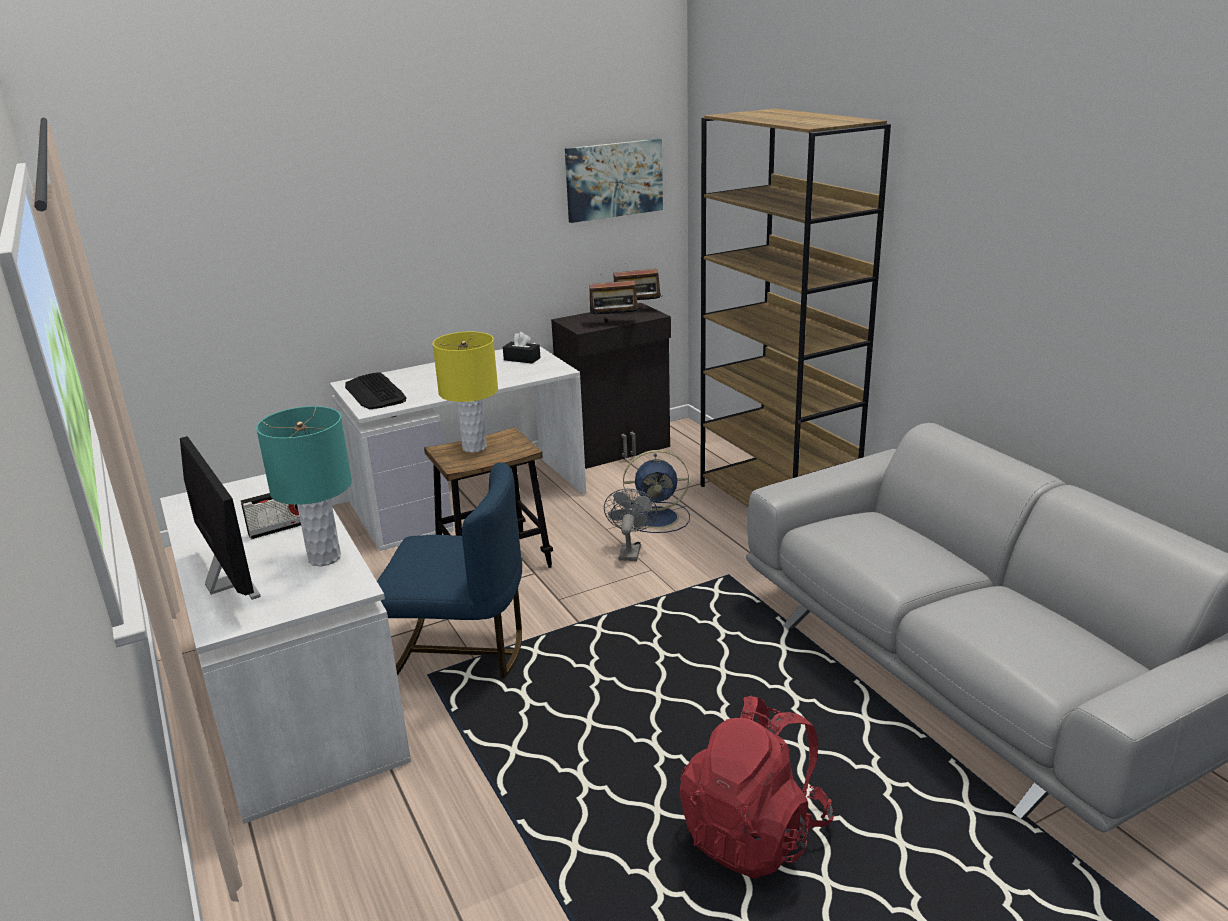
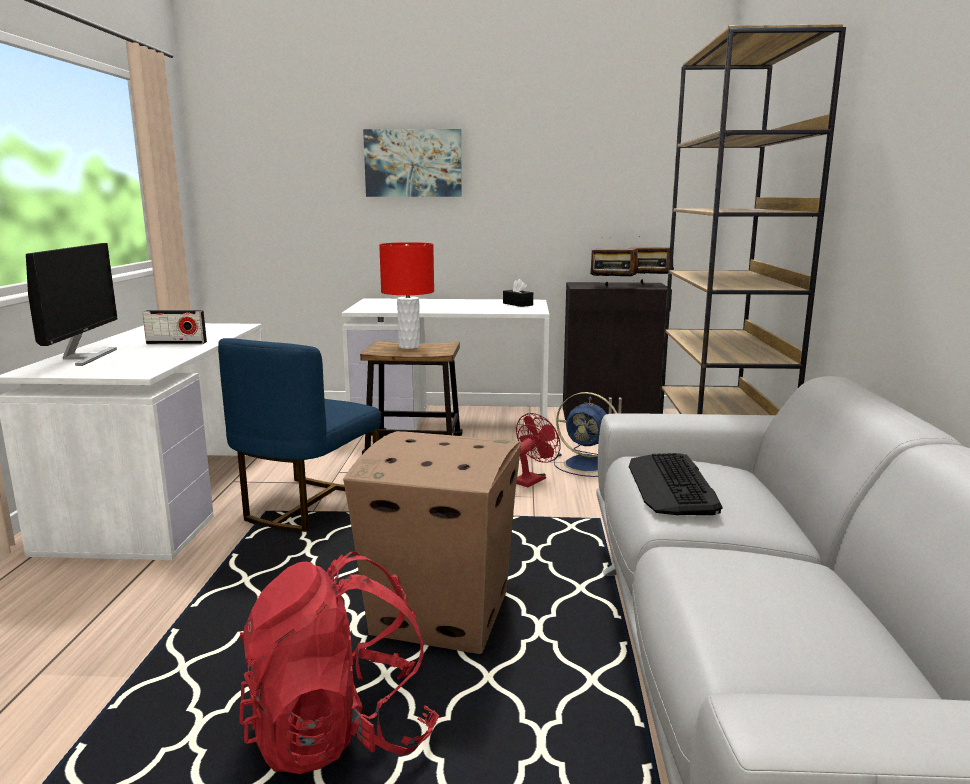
camera: 30 degrees right, 10 degrees down
(324, 558) = (160, 358): turquoise table lamp -> none
(375, 392) = (379, 304): keyboard -> keyboard (671, 485)
(459, 653) = (307, 505): blue chair -> blue chair turned 75 degrees clockwise
(474, 447) = (409, 346): yellow table lamp -> red table lamp
(614, 179) = (643, 161): picture -> picture (413, 163)
(630, 550) = (532, 479): grey fan -> red fan
(707, 712) = (438, 613): none -> cardboard box

